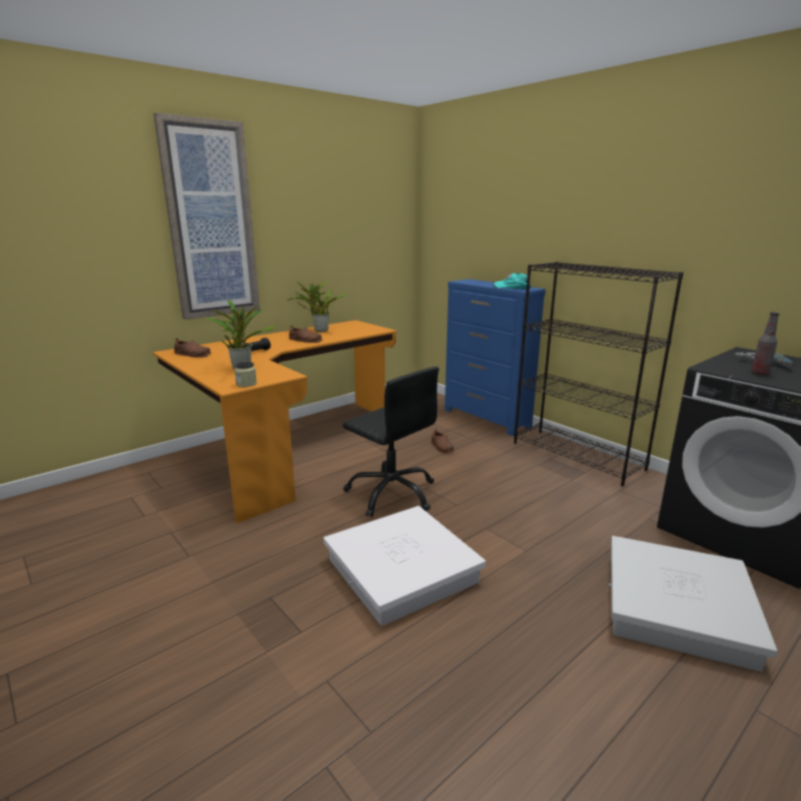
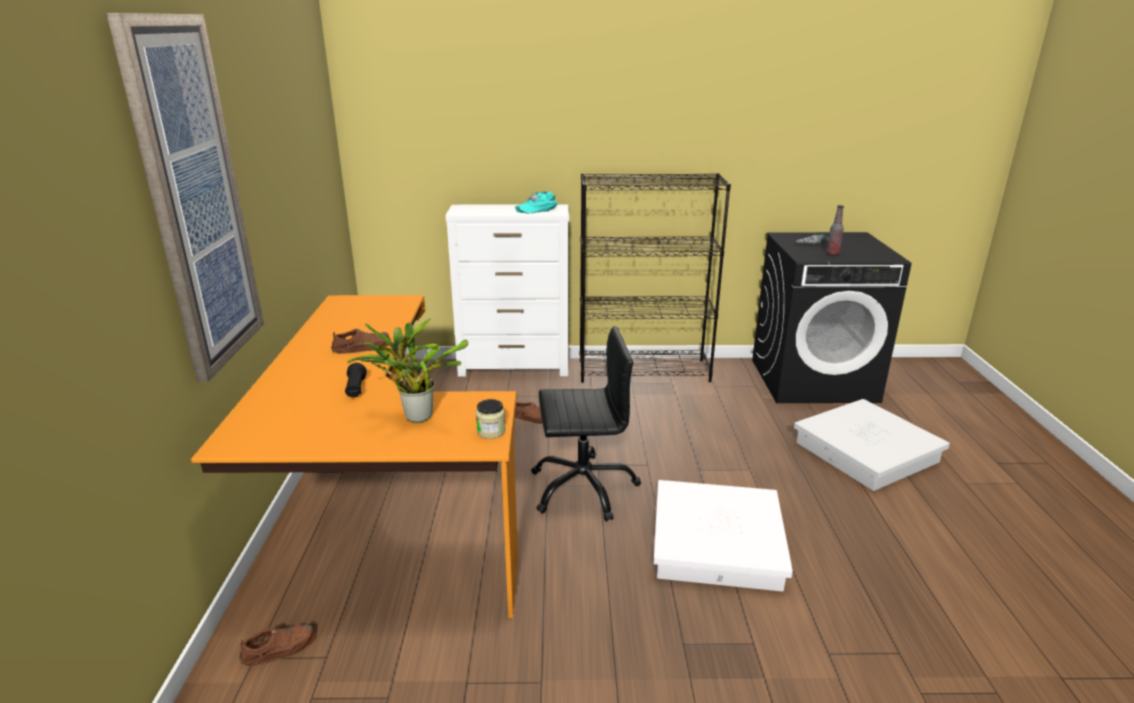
camera: 50 degrees left, 5 degrees up
(193, 354) = (276, 431): brown shoe -> brown shoe (280, 648)
(319, 330) = (334, 327): potted plant -> none
(486, 419) = (515, 368): blue dresser -> white dresser

